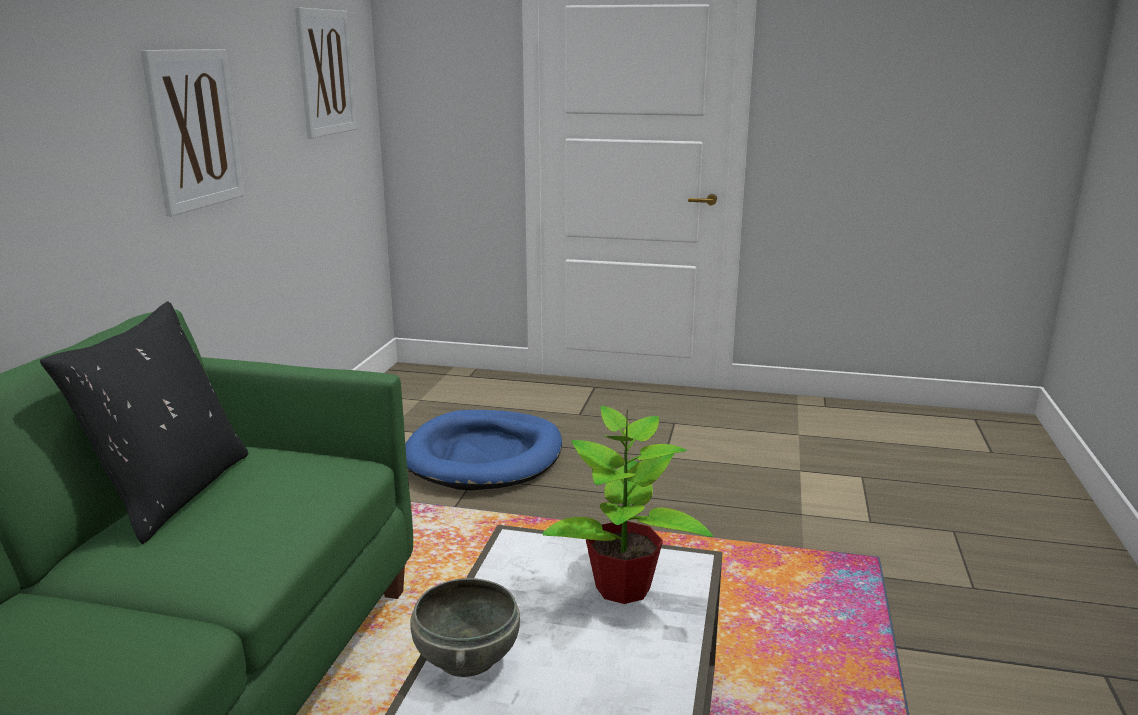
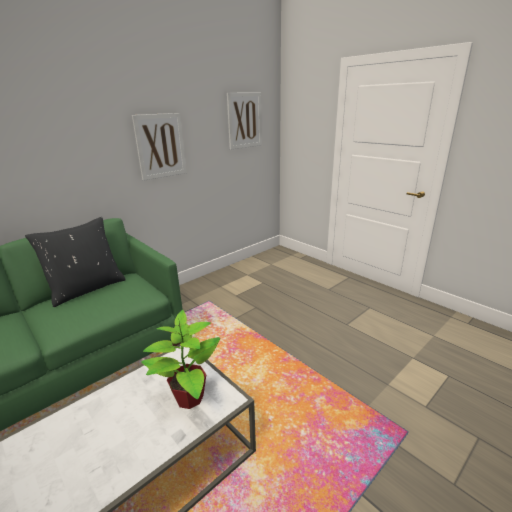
camera: 35 degrees right, 5 degrees up
(465, 657) = (98, 401): grey bowl -> none
(484, 456) = (269, 298): blue dog bed -> none

